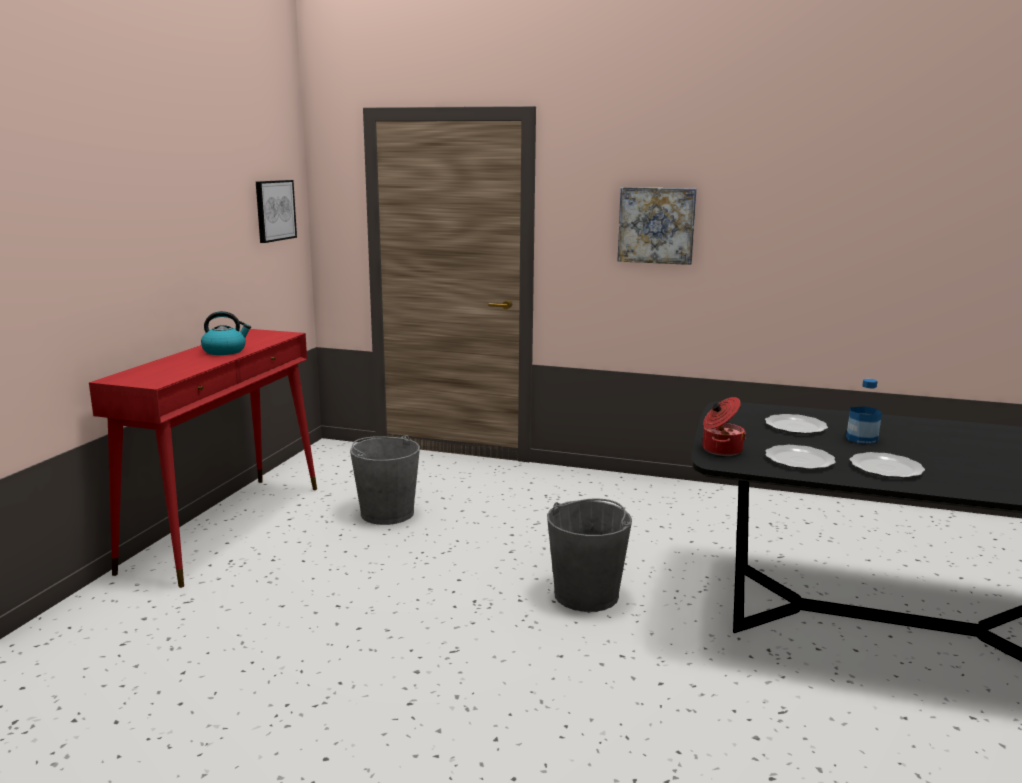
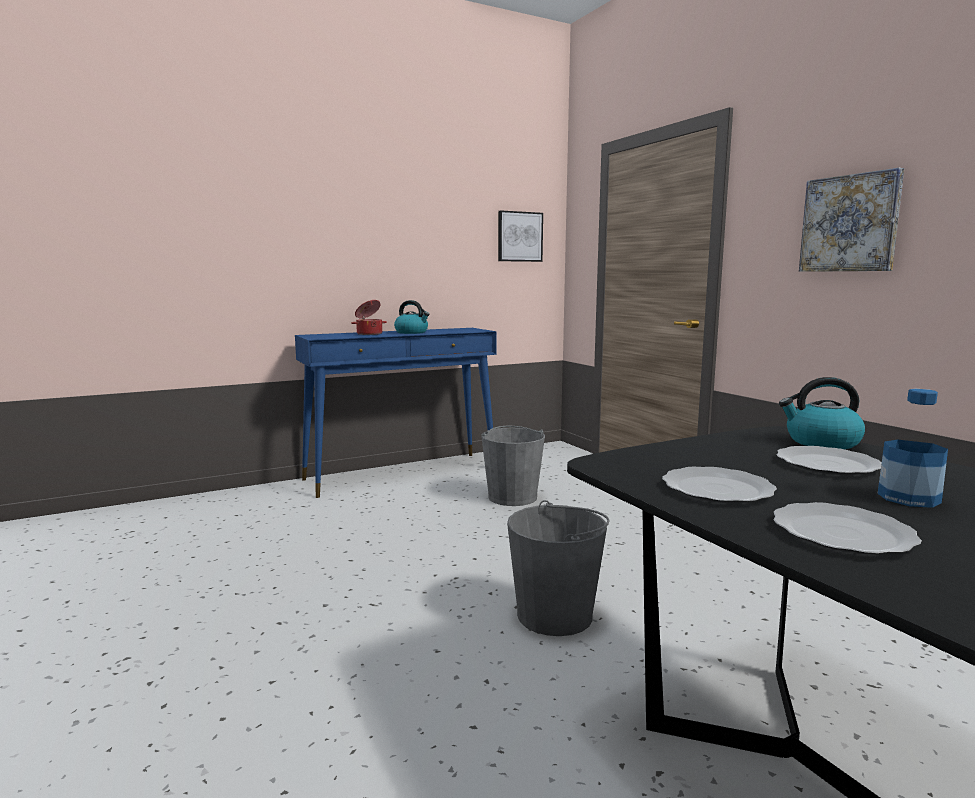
camera: 45 degrees right, 5 degrees down
(227, 526) = (403, 474): red console table -> blue console table
(720, 449) = (642, 457): cooking pot -> cooking pot (369, 334)
(758, 410) = (821, 442): none -> kettle

